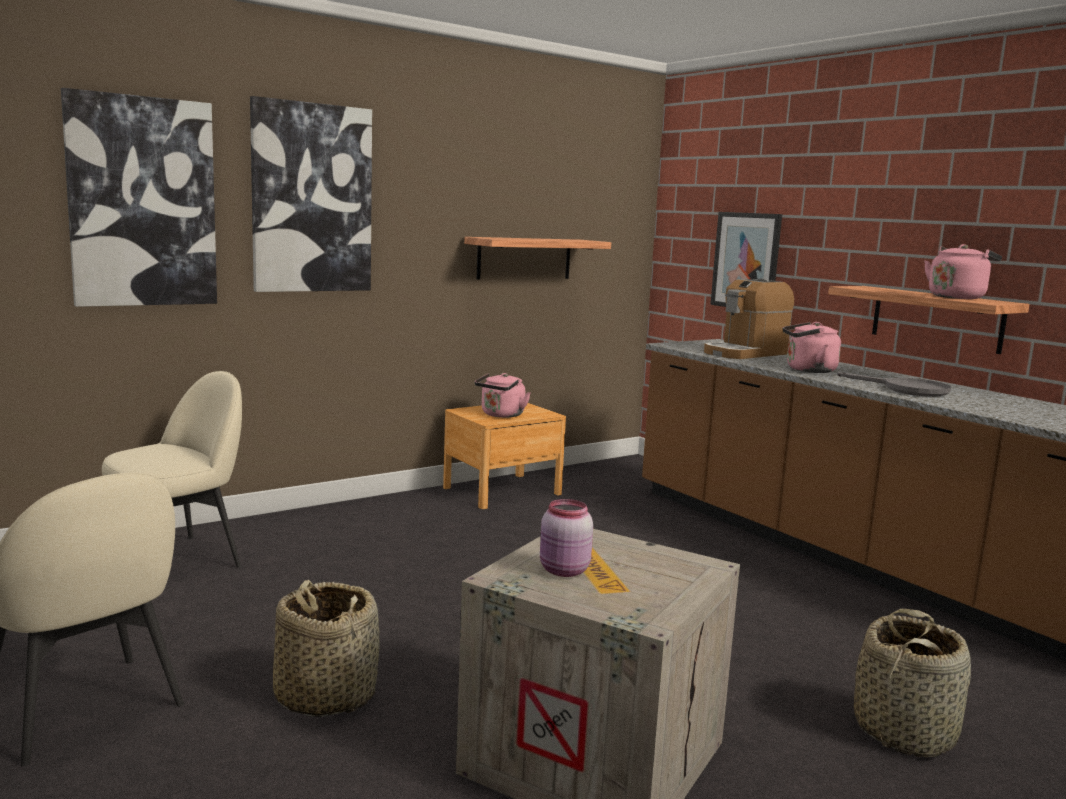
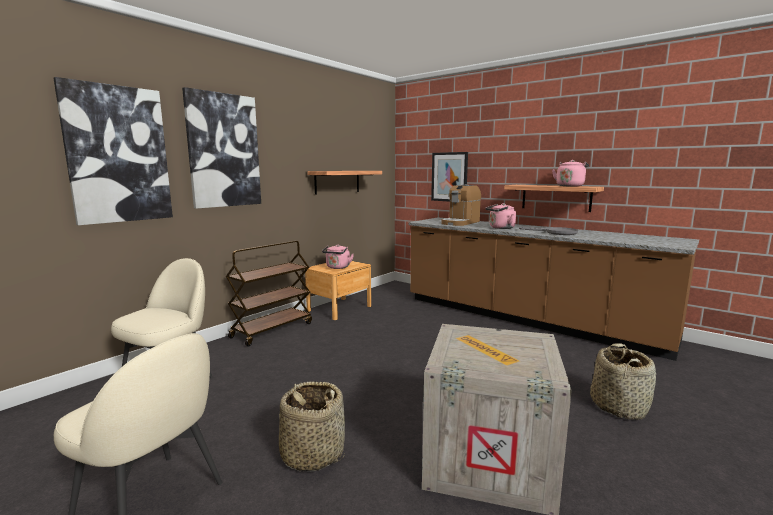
camera: 15 degrees left, 0 degrees up
(369, 510) = (272, 330): none -> brown cart
(564, 571) = (473, 354): pink jar -> none

